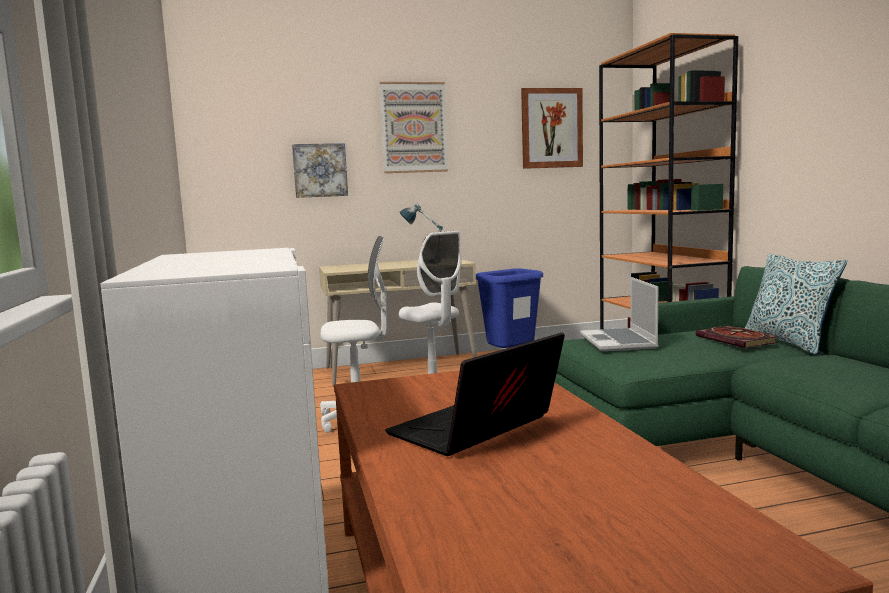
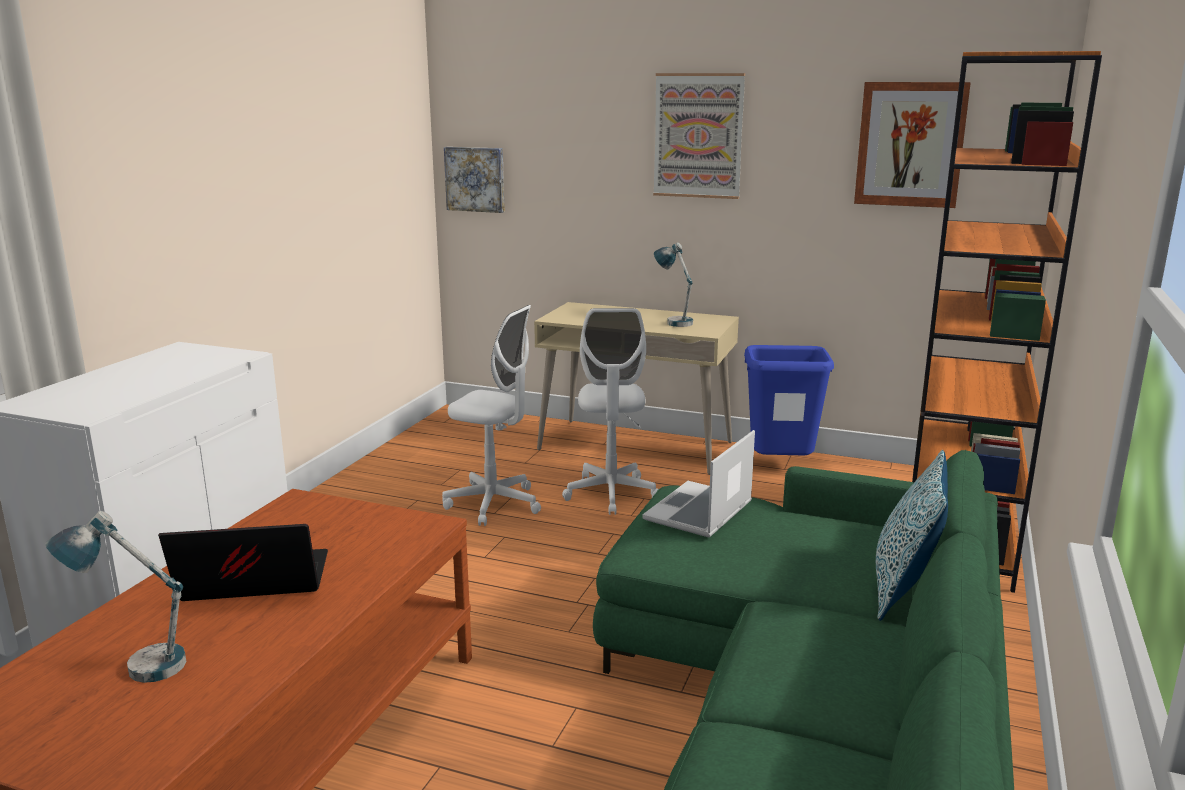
camera: 35 degrees right, 10 degrees up
(320, 170) = (577, 185): picture -> picture (476, 179)
(535, 501) = (134, 665): none -> table lamp
(738, 340) = (830, 561): book -> none

